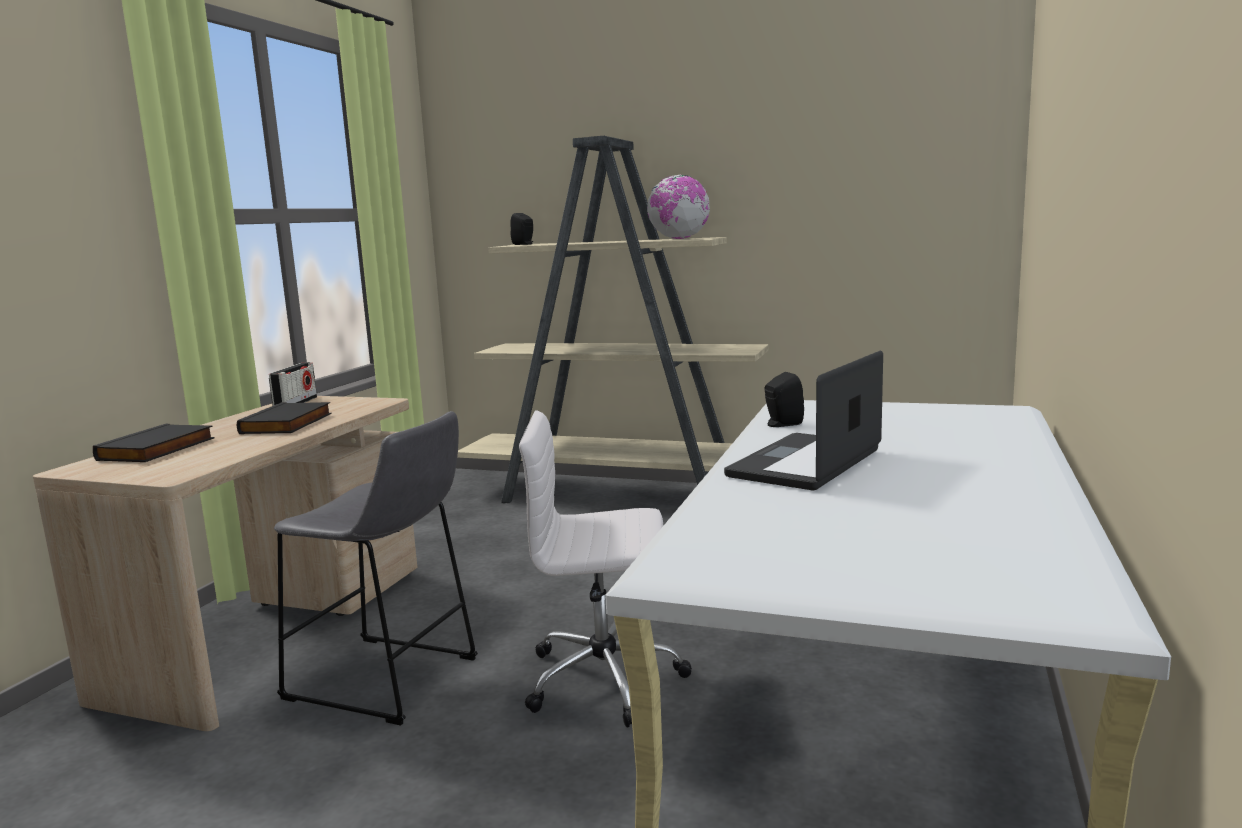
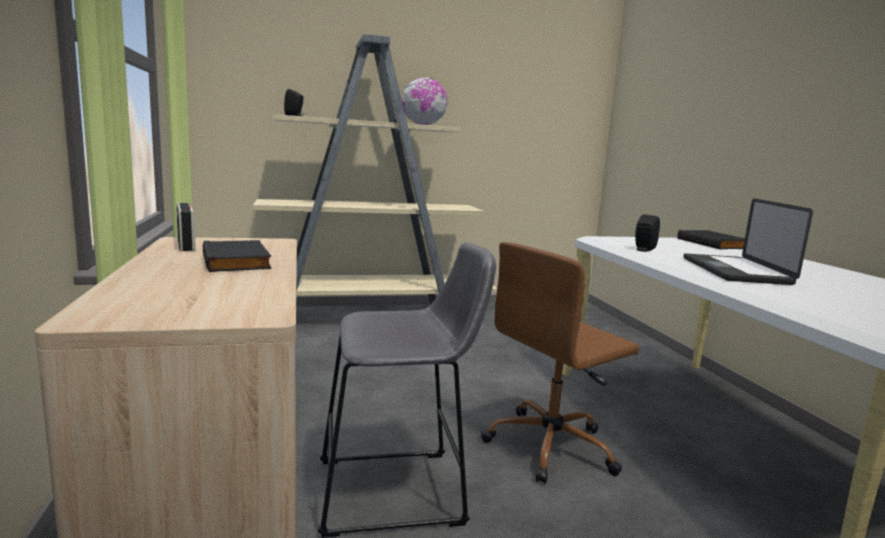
camera: 35 degrees left, 0 degrees up
(158, 449) = (149, 291): black book -> black book (714, 243)
(607, 678) = (552, 446): white office chair -> brown office chair

